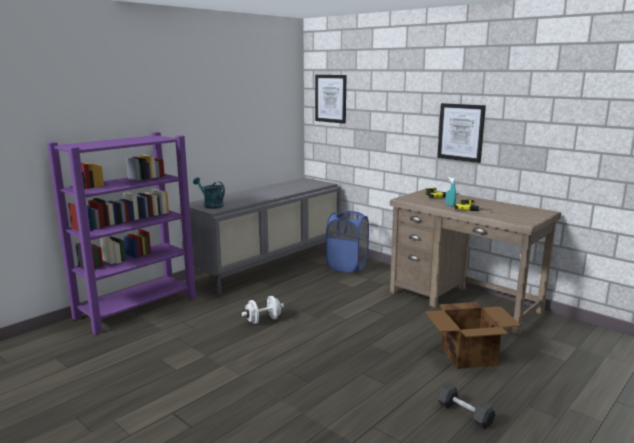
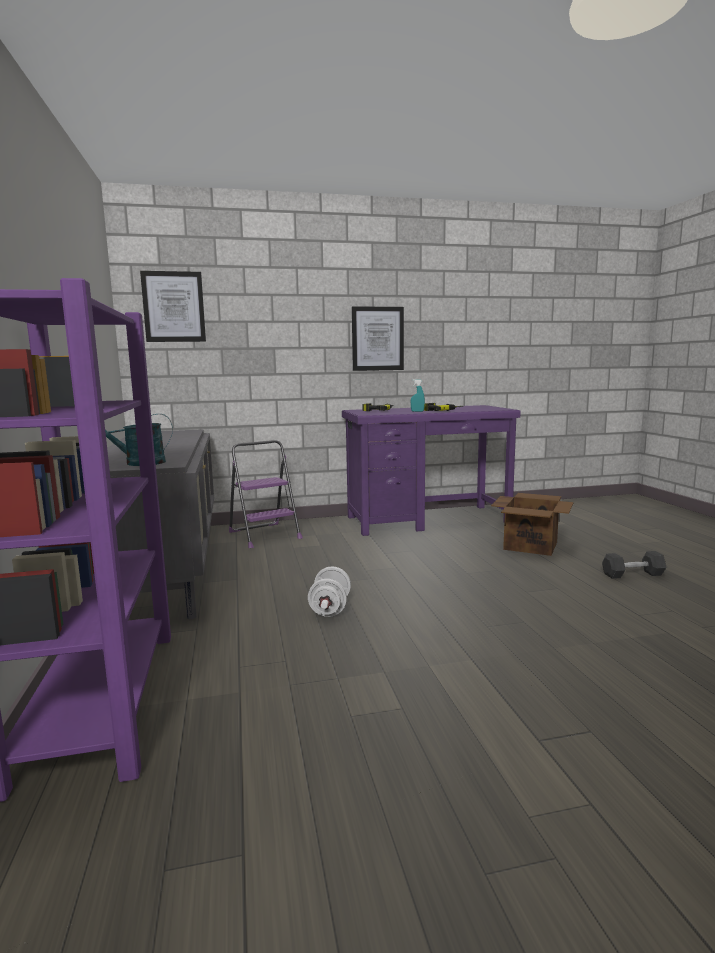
camera: 55 degrees left, 5 degrees down
(347, 266) = (264, 534): blue laundry basket -> purple step ladder
(464, 302) = (427, 519): brown desk -> purple desk

